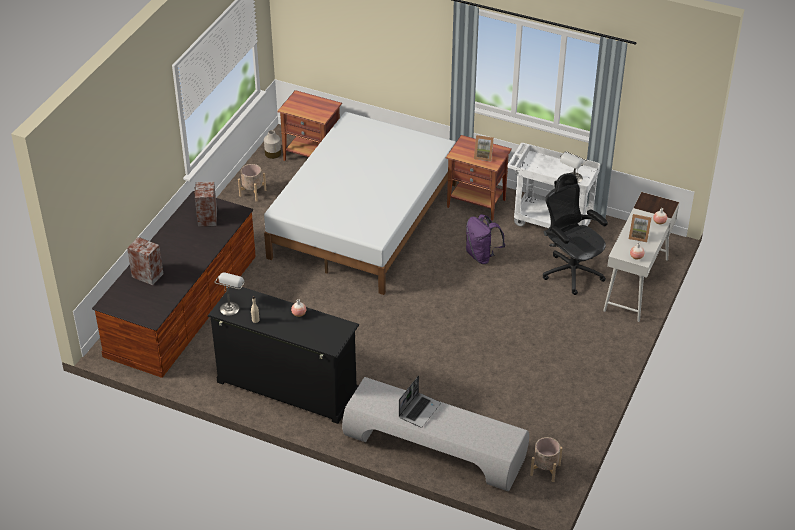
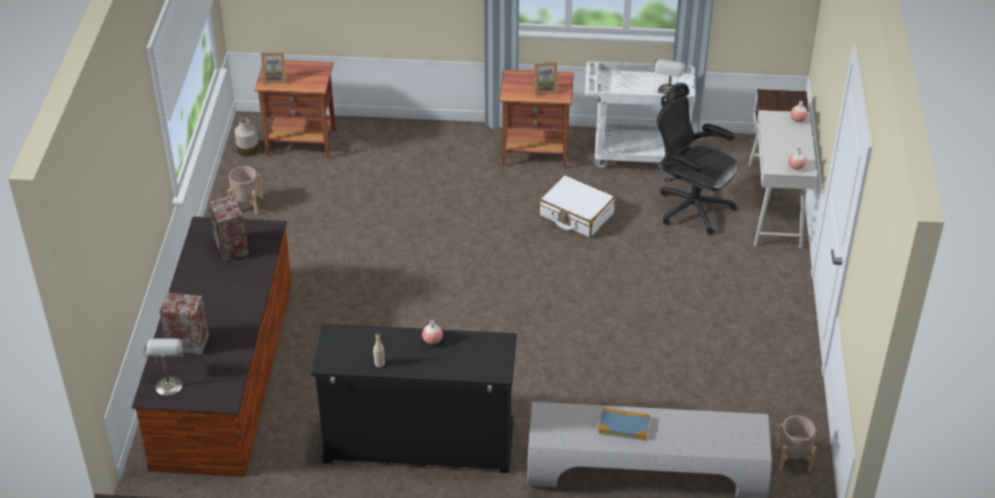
camera: 20 degrees left, 0 degrees up
(230, 305) = (336, 353): white table lamp -> white table lamp (168, 381)
(364, 220) = (408, 206): white bed -> none
(419, 410) = (624, 425): laptop -> book
(482, 256) = (576, 215): purple backpack -> white suitcase
(639, 236) = (784, 141): picture frame -> picture frame (275, 78)

